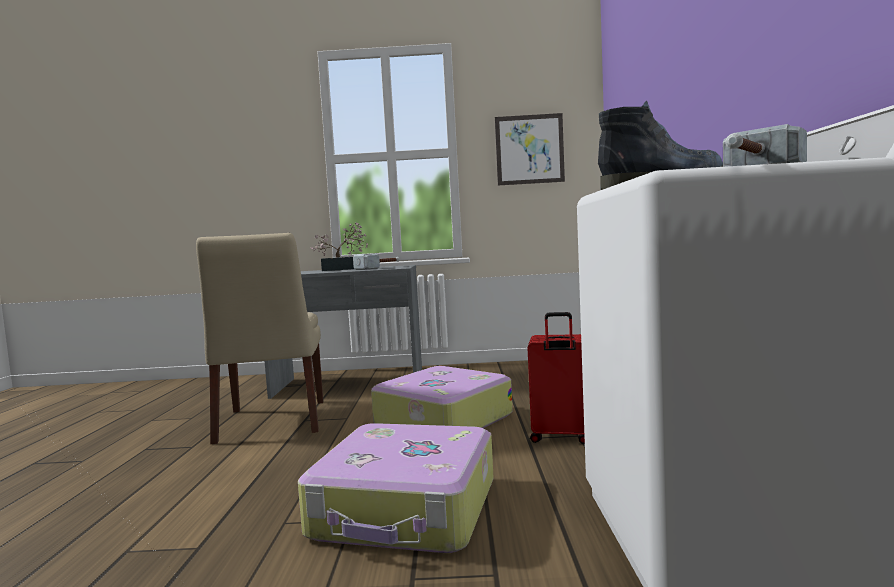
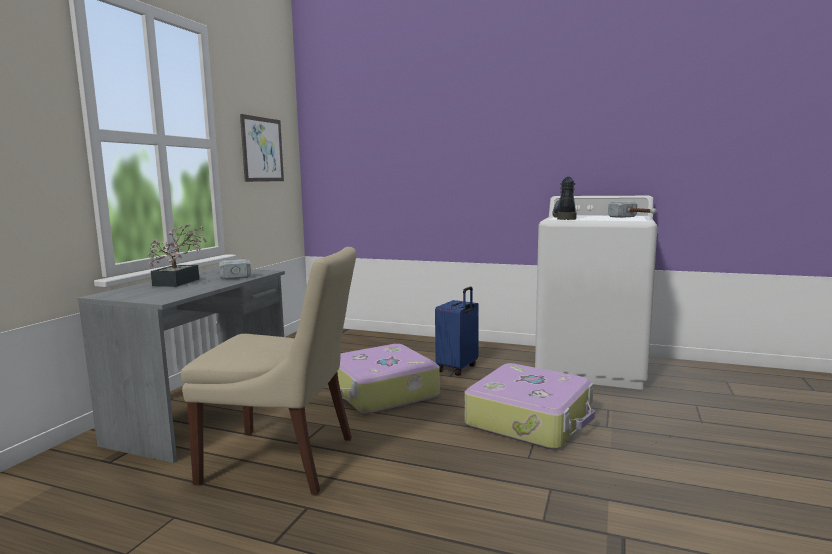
camera: 70 degrees left, 5 degrees up
(562, 437) = (458, 368): red suitcase -> blue suitcase

